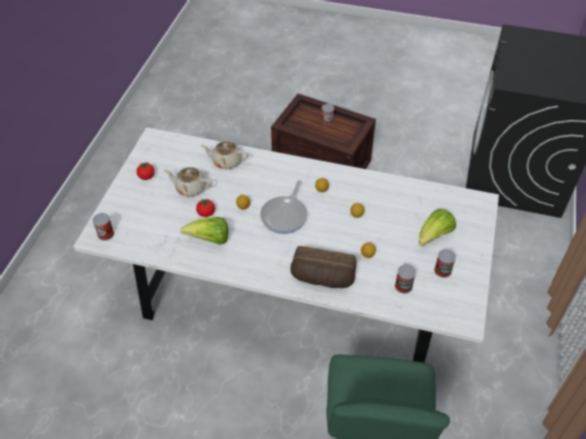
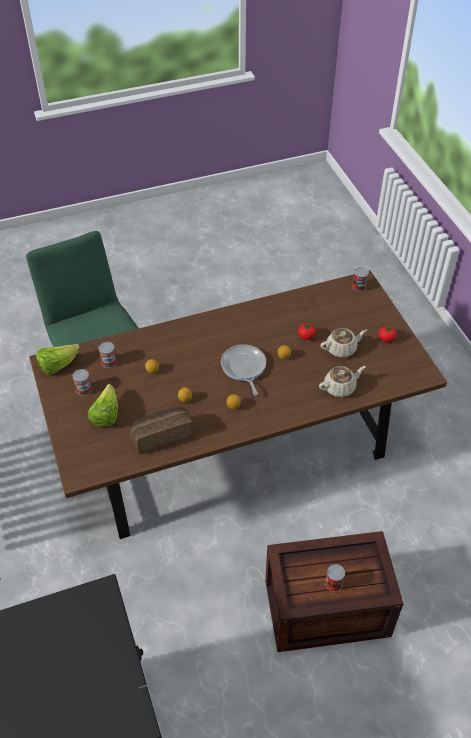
camera: 145 degrees right, 0 degrees up
(210, 239) = (282, 320): lettuce -> lettuce (58, 365)
(293, 295) = (235, 445): white dining table -> brown dining table
(322, 279) = (174, 336): bread -> bread (161, 435)

